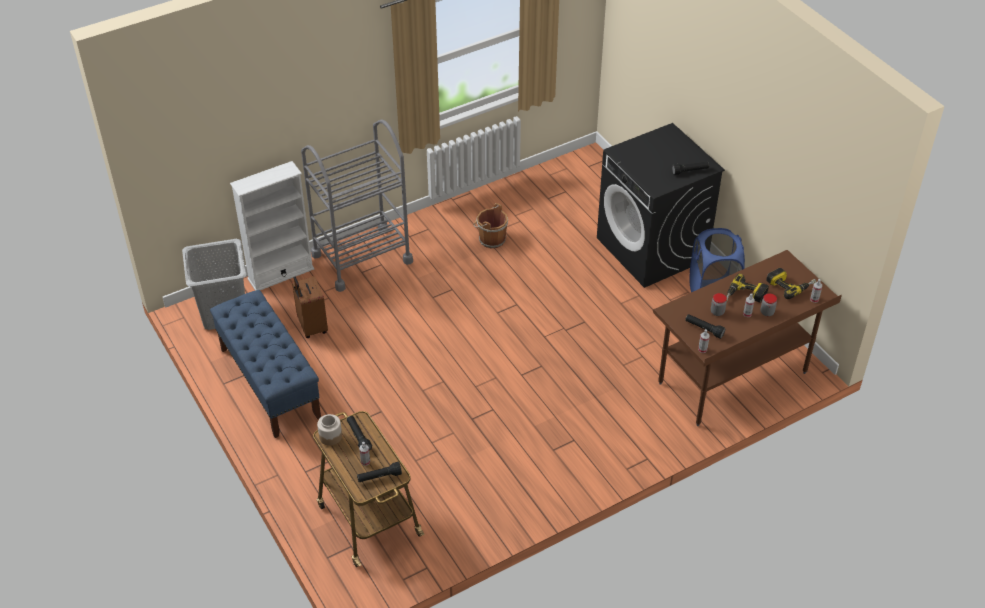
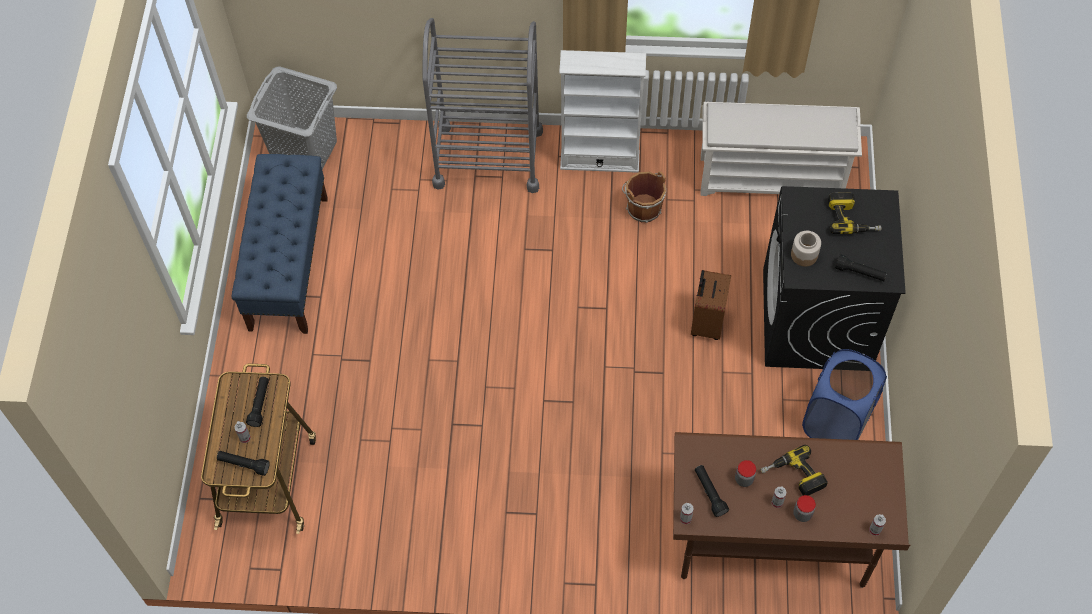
camera: 35 degrees right, 15 degrees up
(281, 274) = (392, 133): white bookcase -> white bookcase (599, 160)
(311, 327) = (376, 217): brown suitcase -> brown suitcase (706, 322)
(330, 436) = (234, 387): jar -> jar (804, 254)
(558, 187) = (772, 177): none -> white shoe rack
(790, 285) = (862, 493): power drill -> power drill (852, 218)

